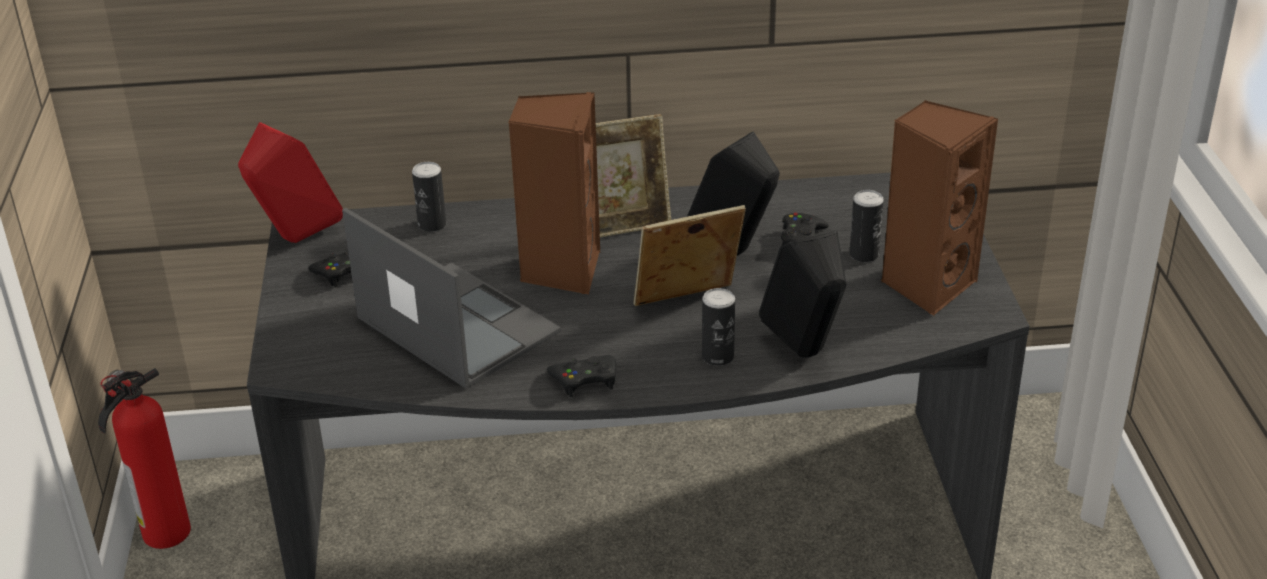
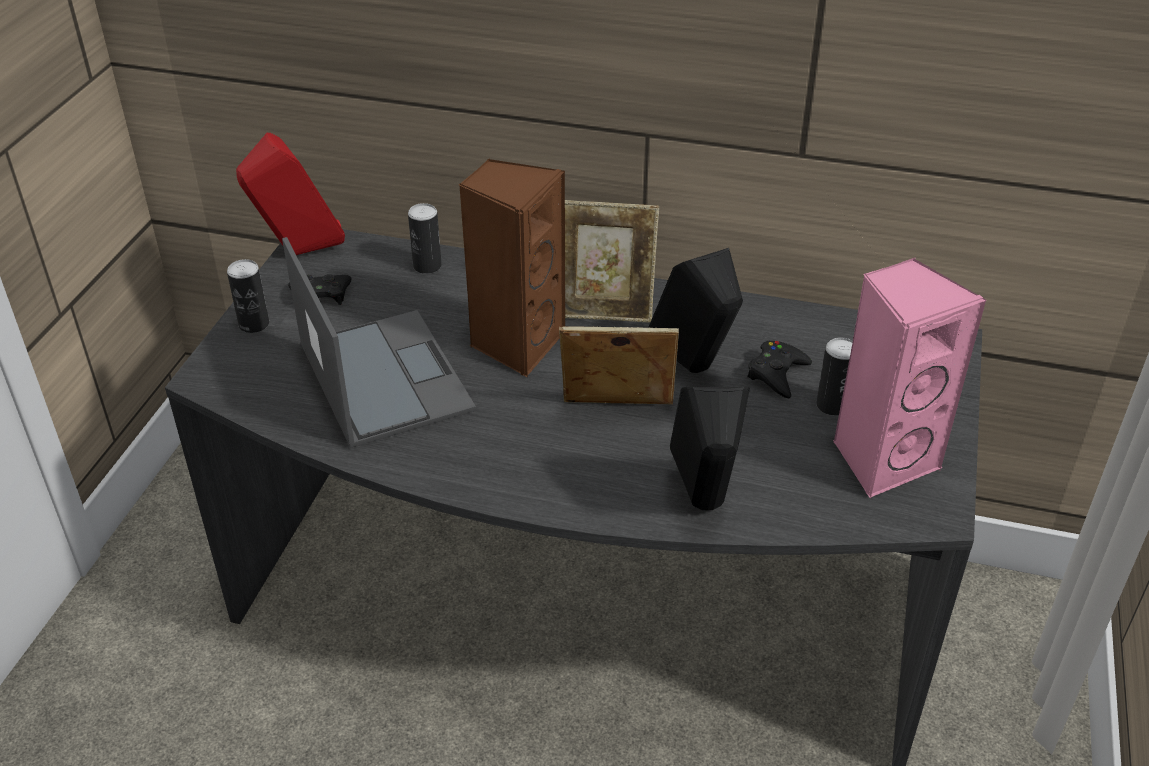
camera: 20 degrees right, 5 degrees up
(163, 534) = (178, 483): fire extinguisher -> none
(585, 379) = (467, 470): black game controller -> none
(717, 356) = (613, 482): can -> can (254, 324)
(926, 285) = (882, 459): brown speaker -> pink speaker

